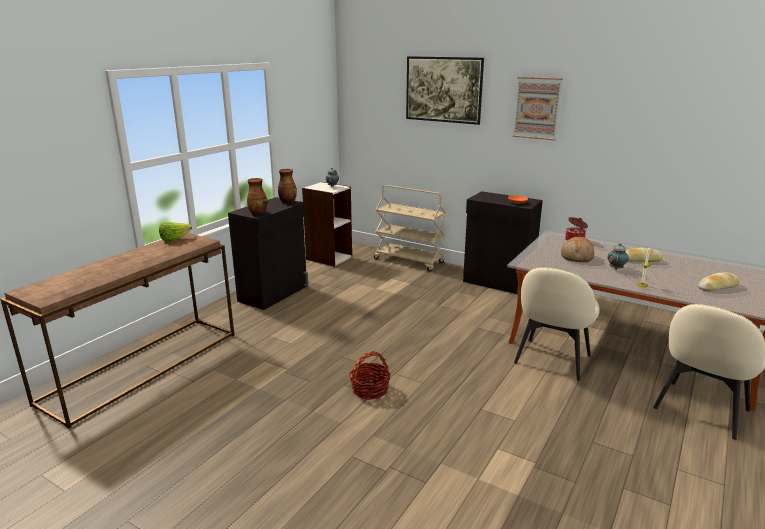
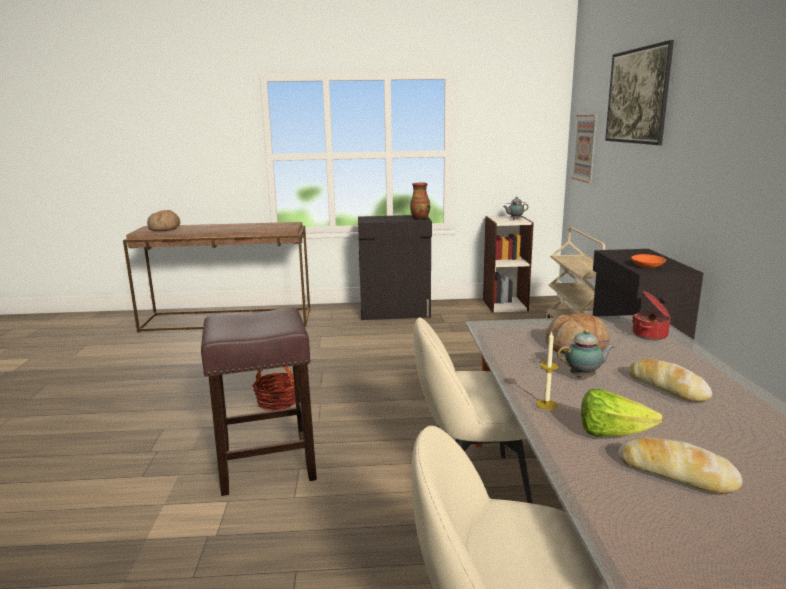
camera: 55 degrees right, 5 degrees down
(60, 285) = (165, 228): none -> bread
(174, 239) = (281, 224): lettuce -> lettuce (611, 434)
(258, 213) = (371, 220): vase -> none
(466, 421) = (265, 467): none -> brown stool
(537, 108) = (718, 113): picture -> picture (585, 148)

